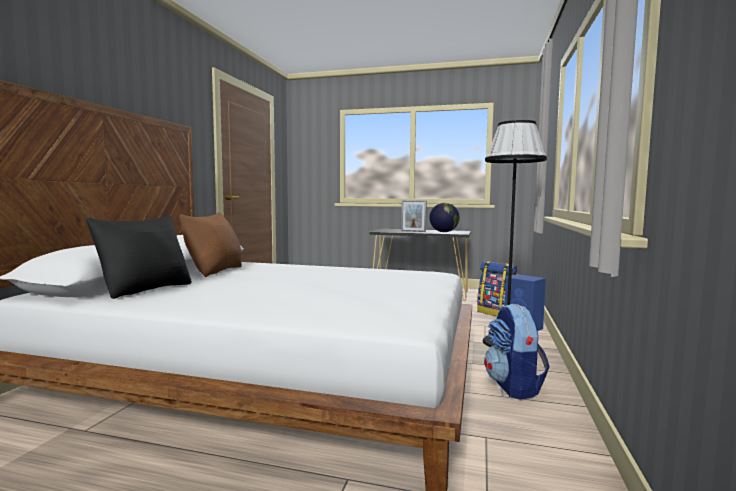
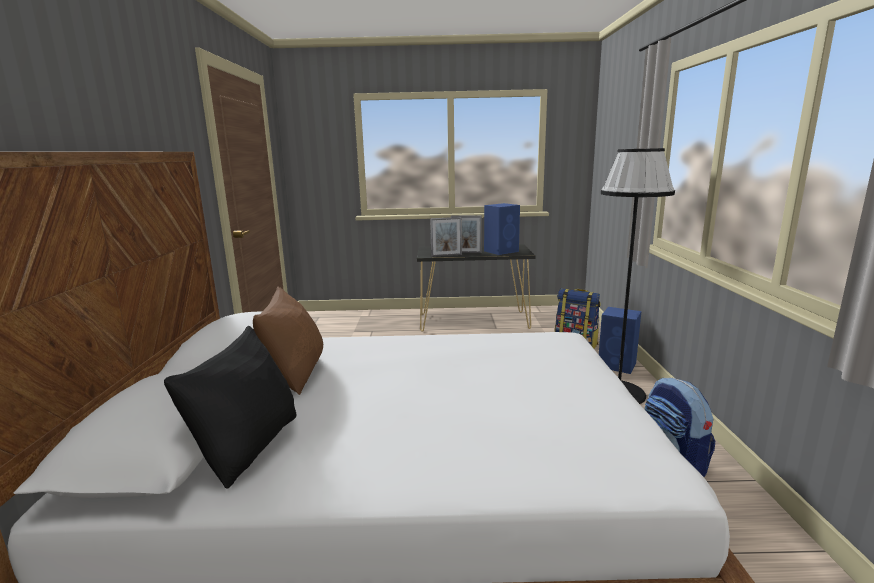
camera: 15 degrees left, 10 degrees up
(394, 231) = (446, 255): none -> picture frame
(444, 232) = (502, 251): globe -> blue speaker

